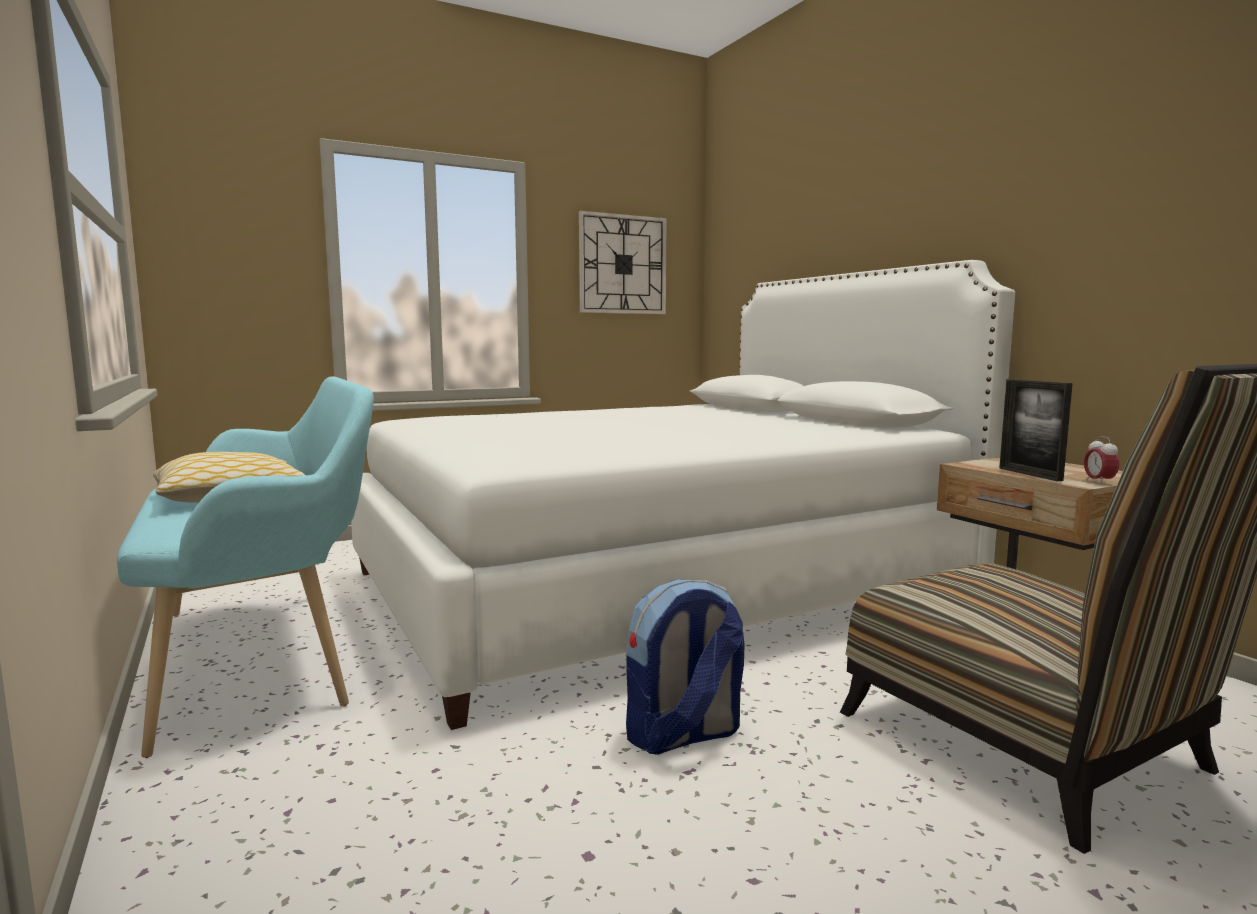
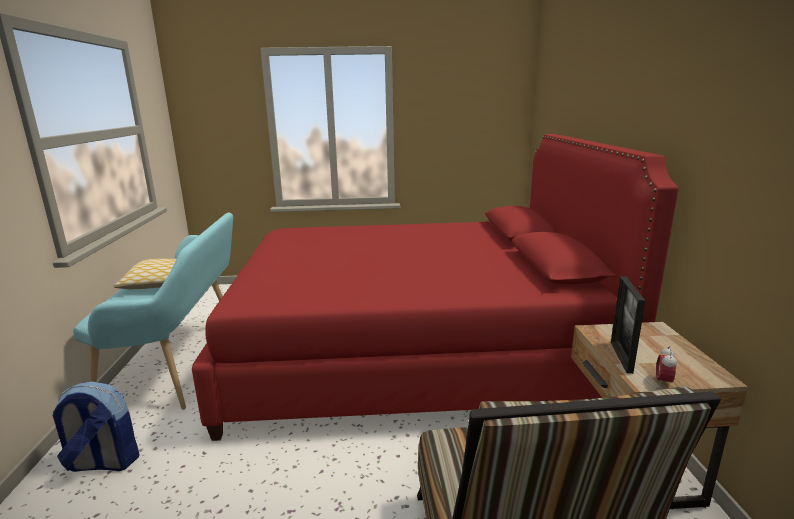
camera: 25 degrees right, 10 degrees up
(622, 264) = (464, 111): wall clock -> none
(654, 585) = (412, 352): white bed -> red bed
(683, 736) = (312, 483): backpack -> backpack (103, 463)

